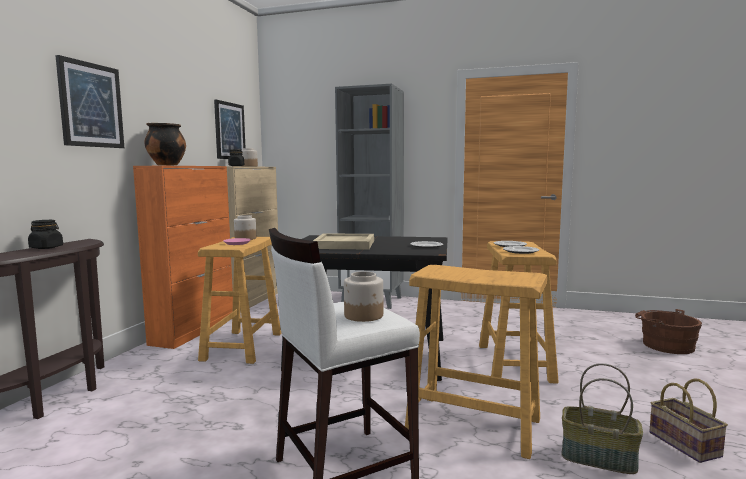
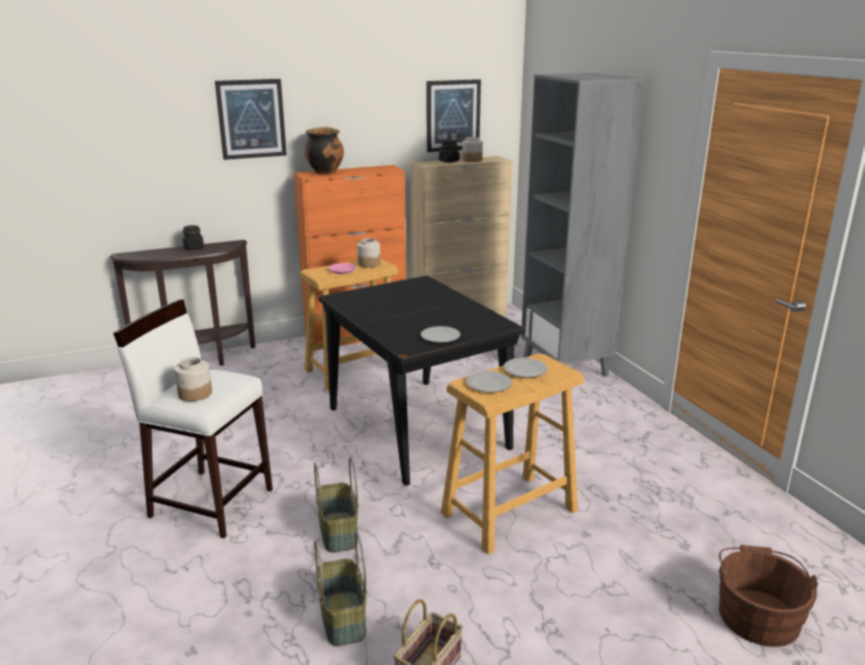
camera: 50 degrees right, 15 degrees up
(345, 244) = (393, 305): beige tray -> none
(472, 424) = (337, 532): beige stool -> basket

